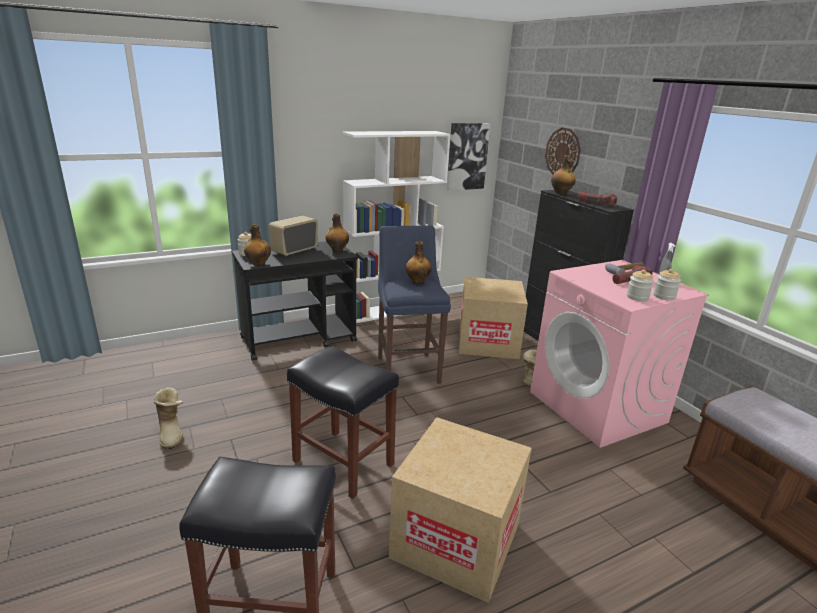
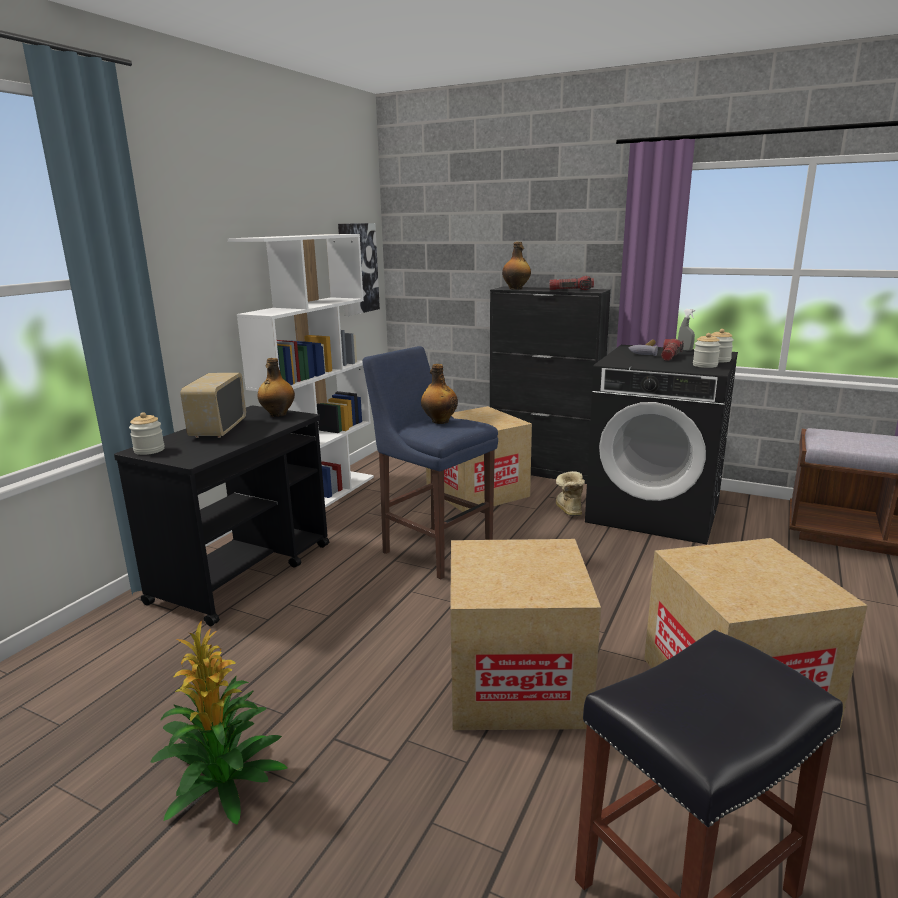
camera: 35 degrees left, 5 degrees down
(172, 433) = (223, 783): boot -> potted plant
(258, 264) = (198, 457): bottle -> none
(342, 462) = (516, 683): black stool -> cardboard box
(563, 153) = (493, 244): wall clock -> none
(598, 407) = (655, 511): pink washing machine -> black washing machine

